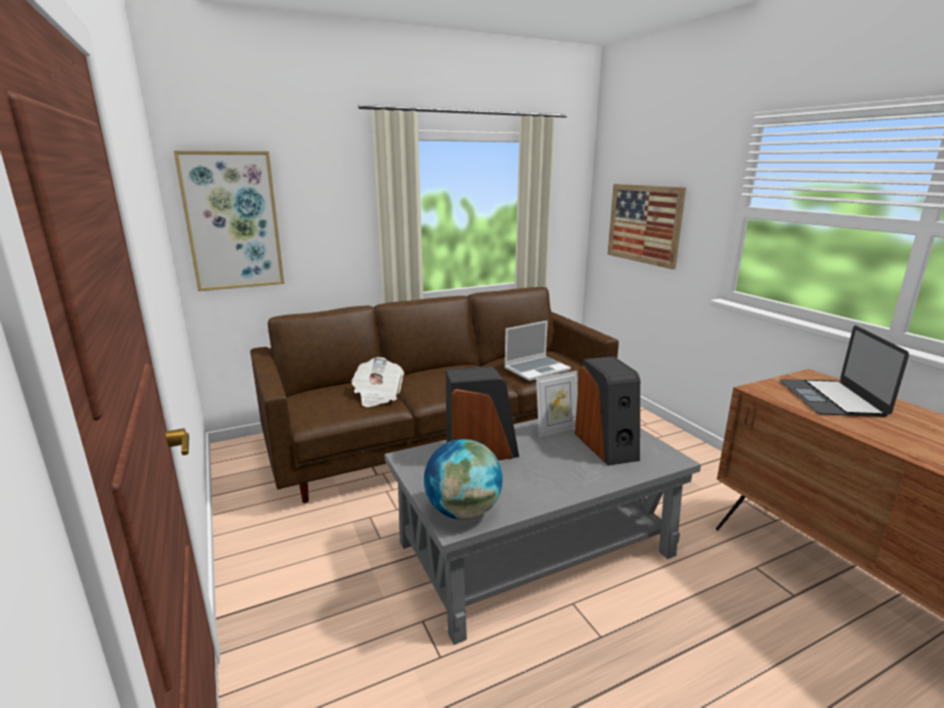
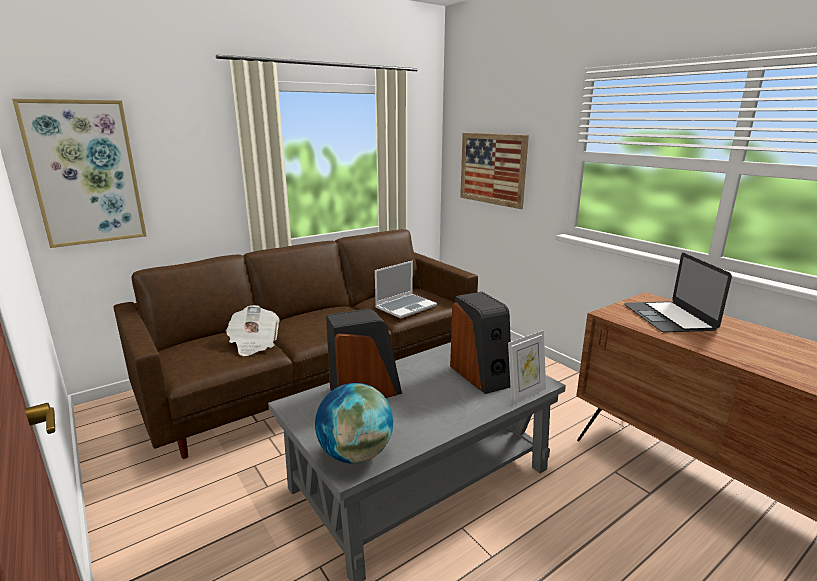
camera: 10 degrees left, 0 degrees up
(556, 430) = (432, 364): picture frame -> picture frame (525, 394)

